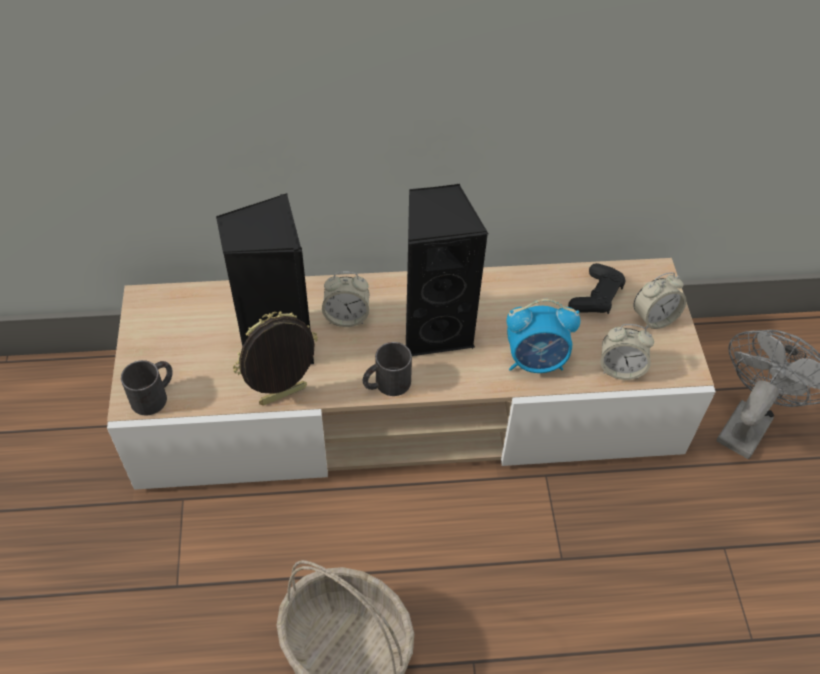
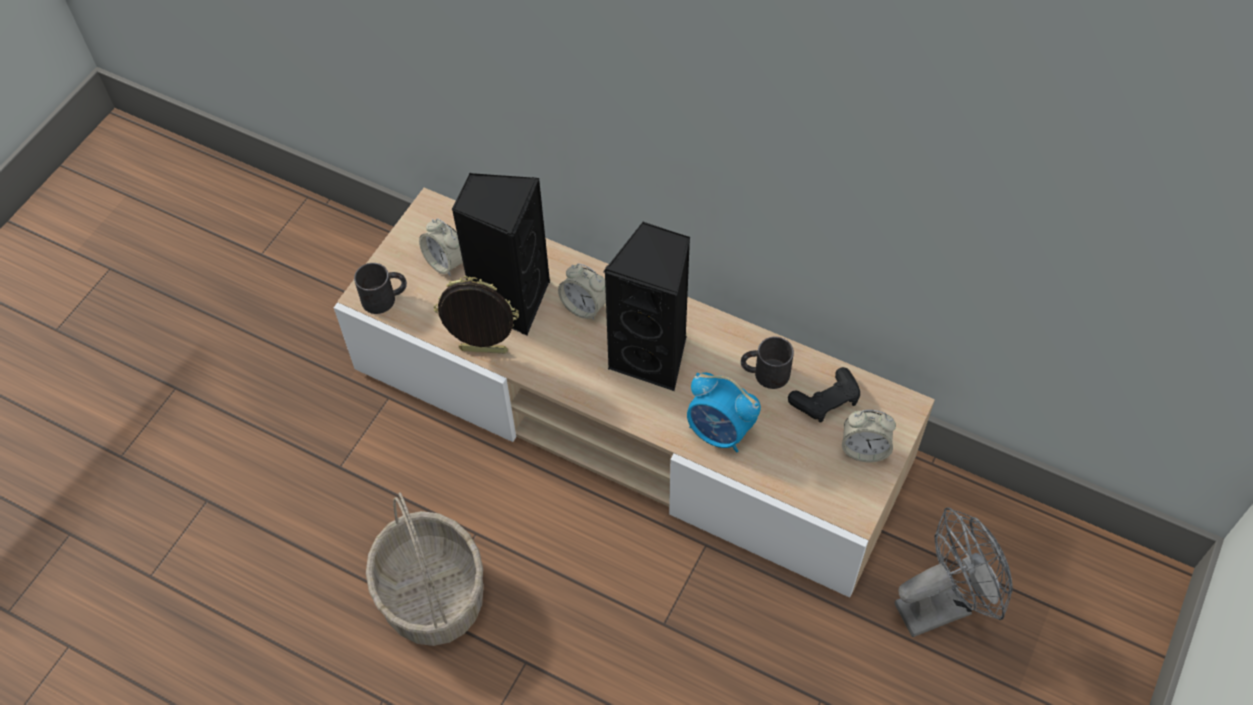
camera: 35 degrees right, 5 degrees up
(386, 384) = (574, 384): black mug -> black mug (764, 373)
(620, 368) = (792, 479): alarm clock -> alarm clock (446, 262)

